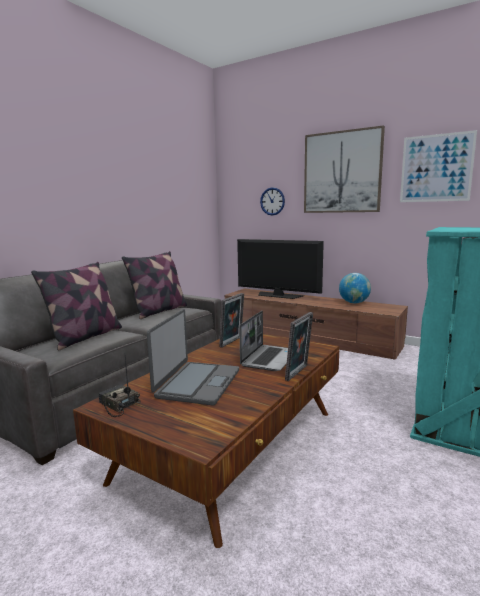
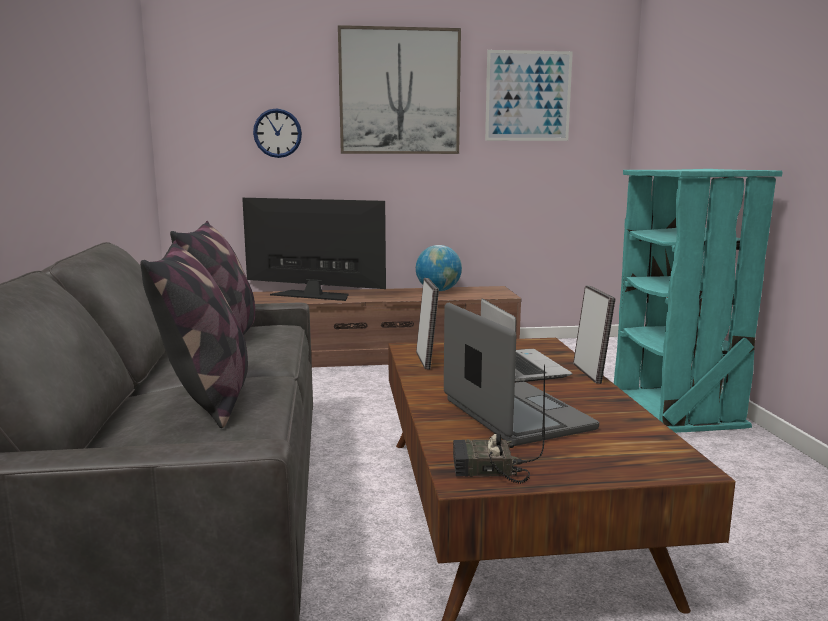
camera: 40 degrees left, 0 degrees up
(278, 295) = (313, 295): television -> television turned 150 degrees counterclockwise

